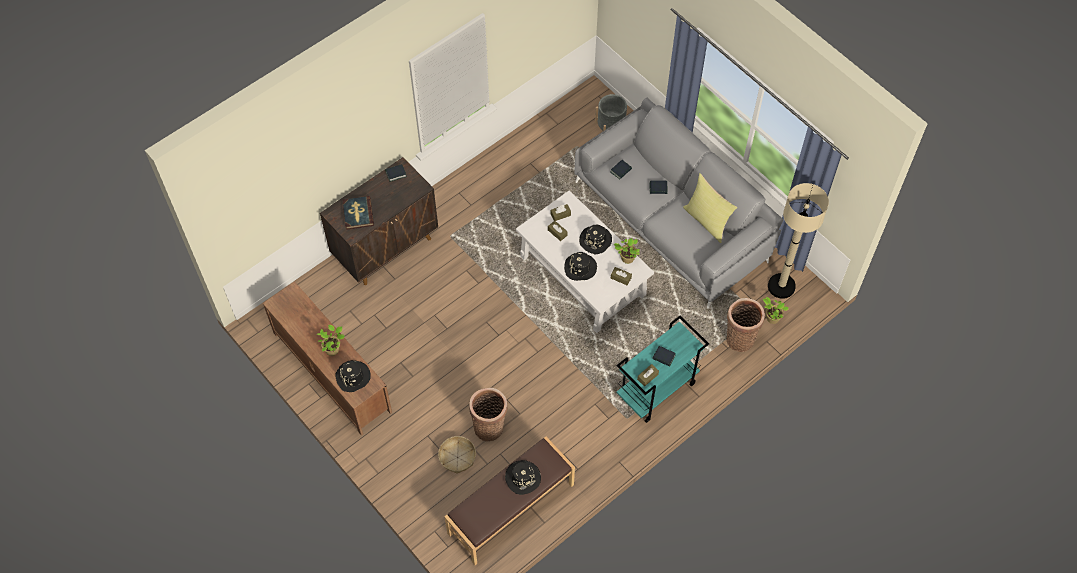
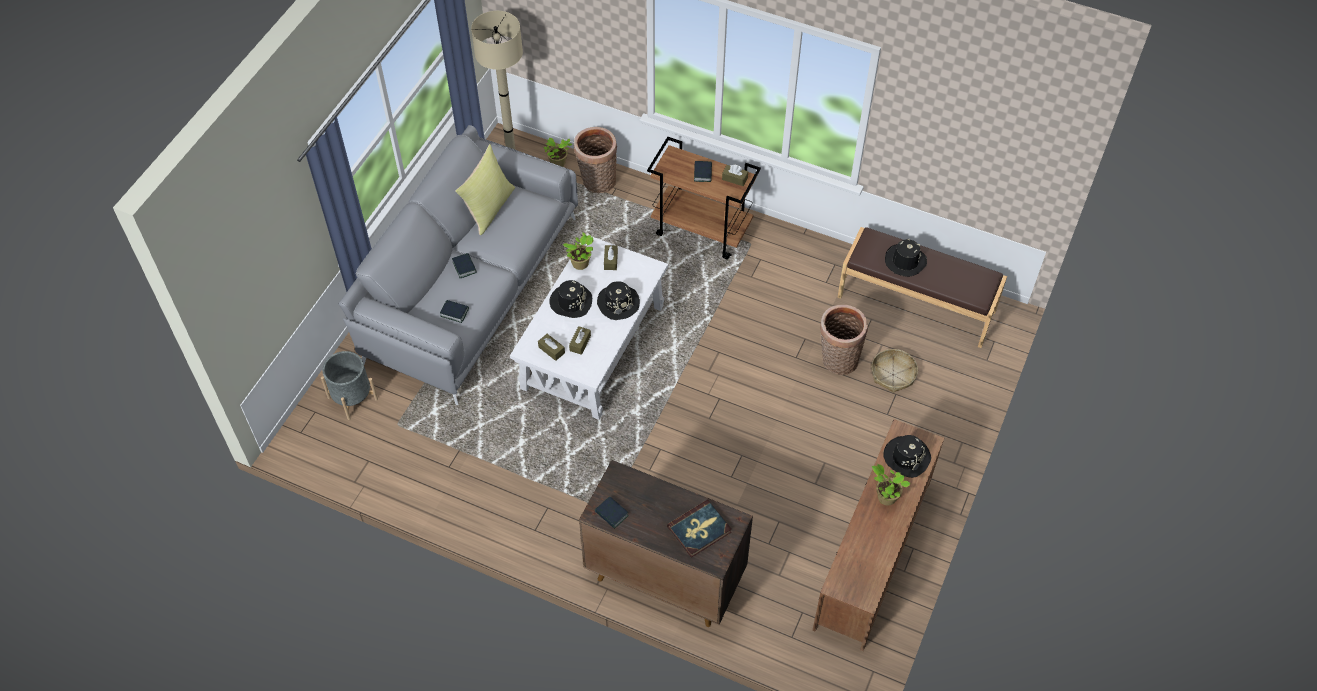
camera: 115 degrees left, 5 degrees down
(656, 390) = (702, 230): turquoise cart -> brown cart

